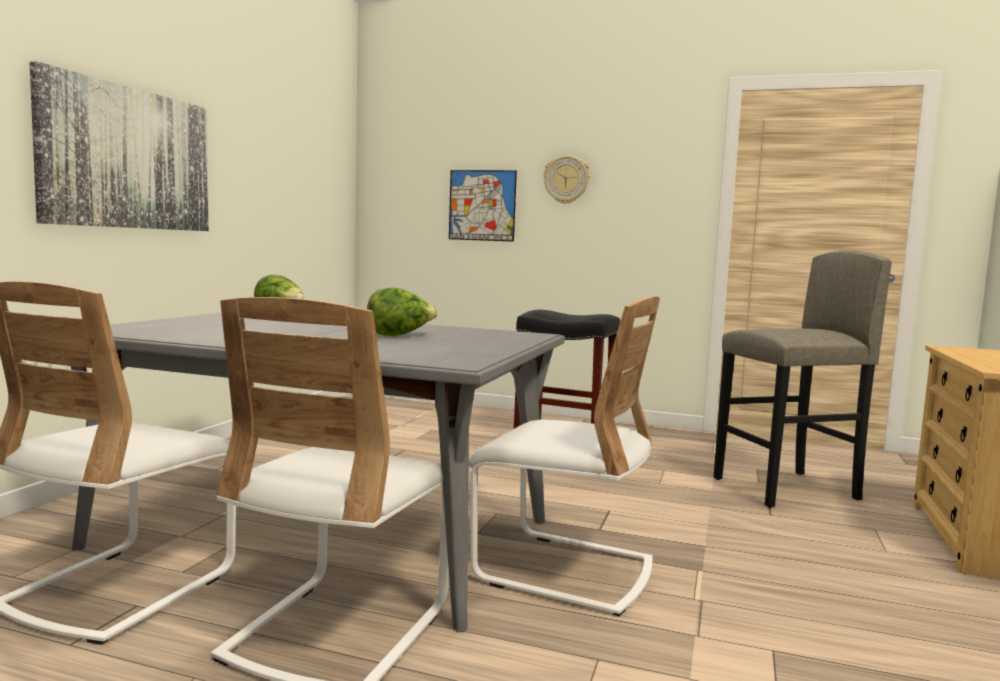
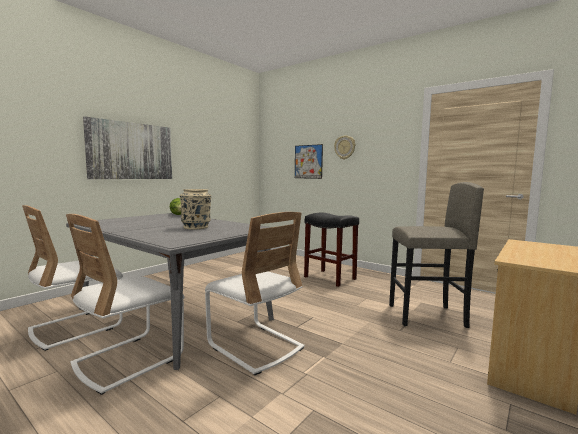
camera: 20 degrees right, 0 degrees up
(399, 335) = (196, 227): lettuce -> beige vase

